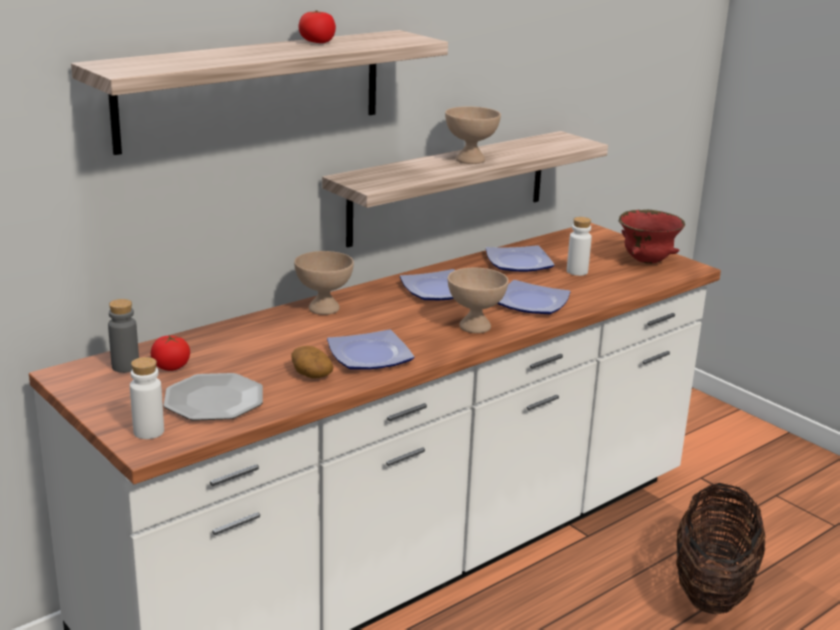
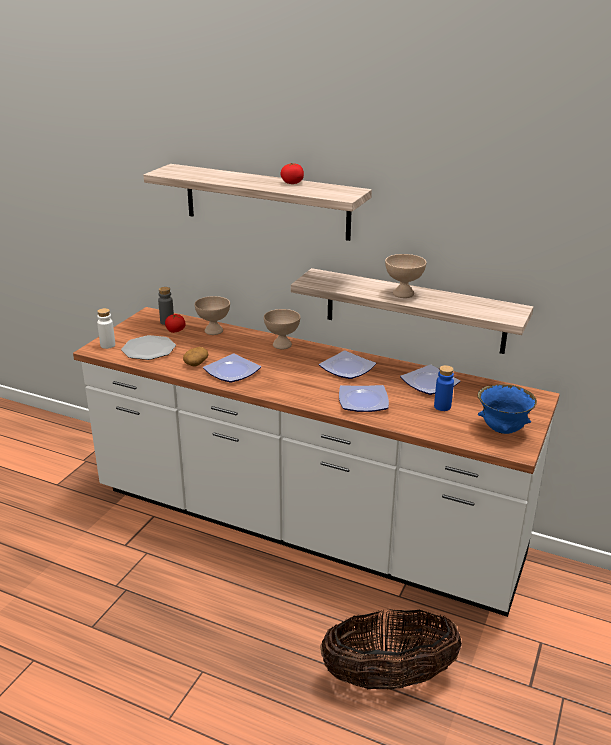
camera: 65 degrees right, 5 degrees up
(475, 326) = (304, 391): beige bowl -> beige bowl (214, 331)
(577, 271) = (442, 406): white bottle -> blue bottle
(646, 261) = (502, 430): red bowl -> blue bowl

